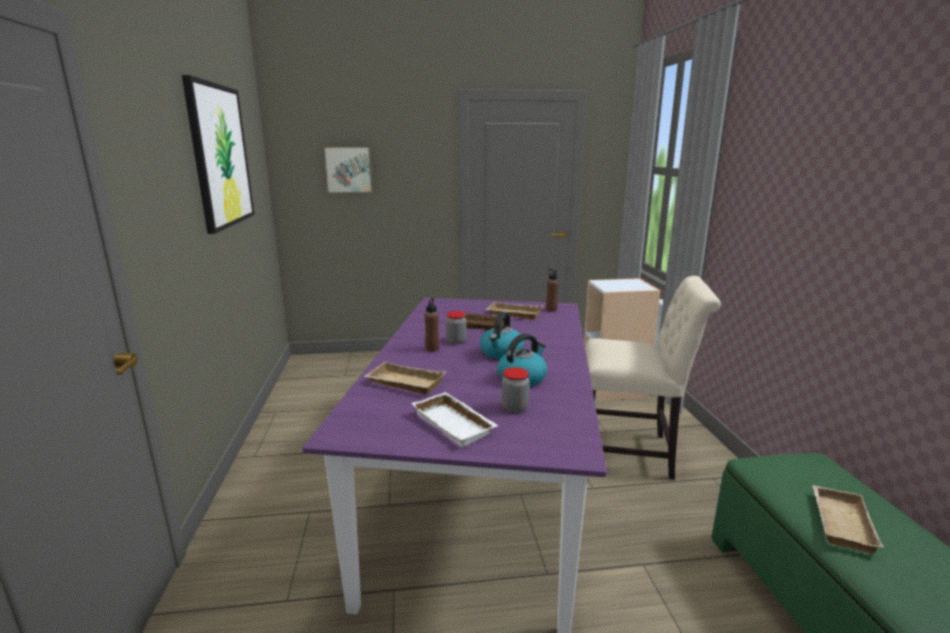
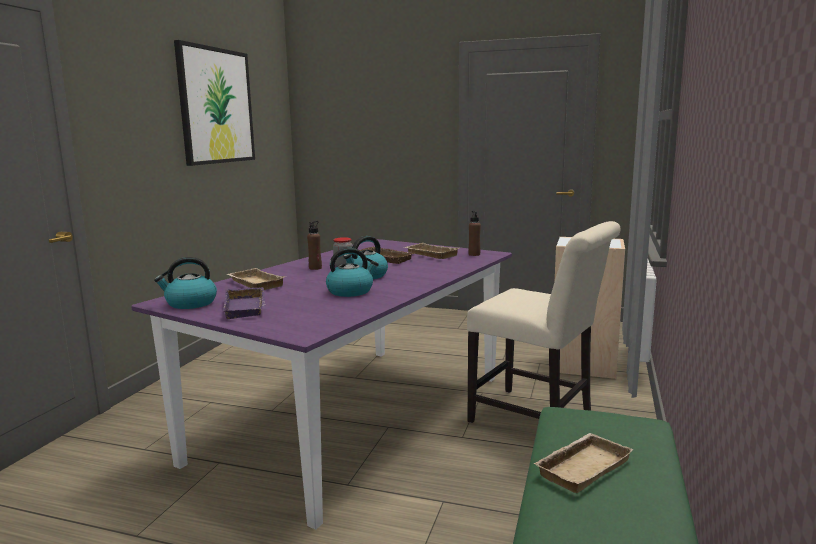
camera: 25 degrees right, 5 degrees down
(348, 169) = (356, 124): picture -> none
(378, 430) = (190, 303): none -> kettle
(456, 424) = (247, 308): white tray -> purple tray
(514, 408) = (308, 306): jar -> none

